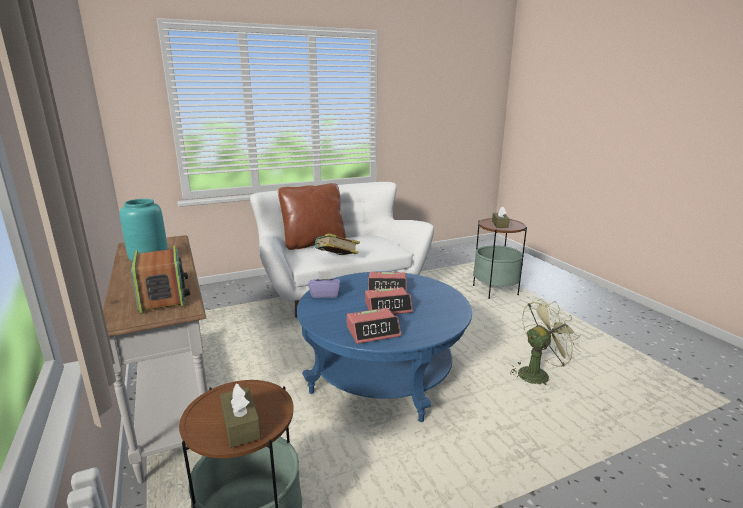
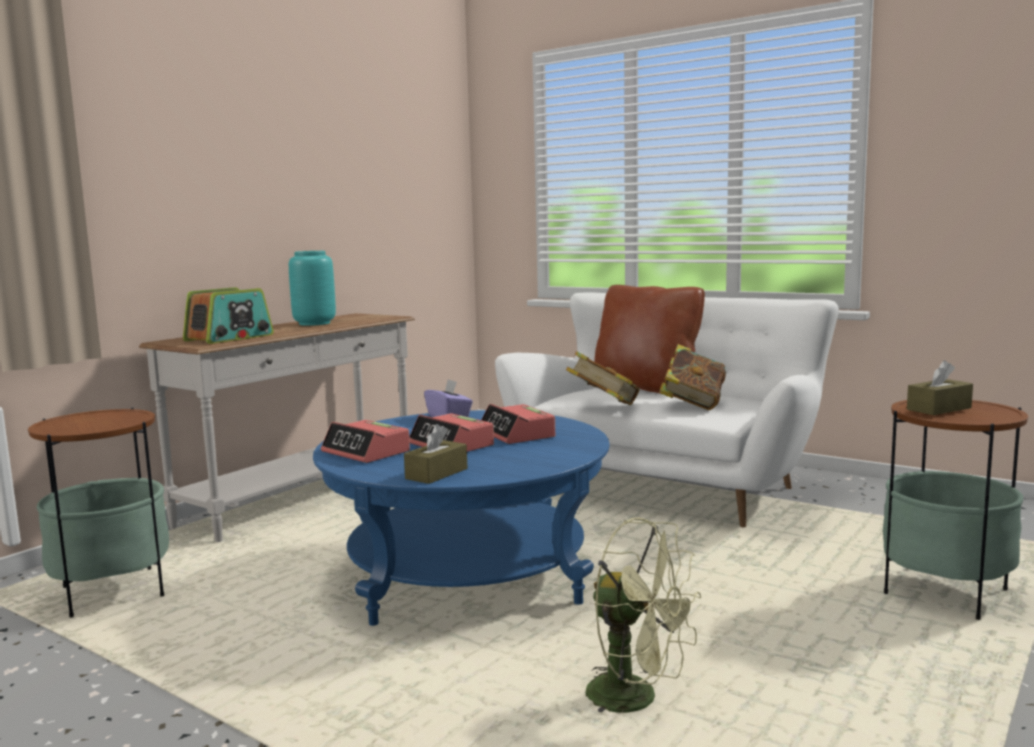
camera: 60 degrees right, 10 degrees down
(241, 425) = (70, 424): brown tissue box -> brown tissue box (436, 473)
(363, 246) = (692, 404): none -> book

